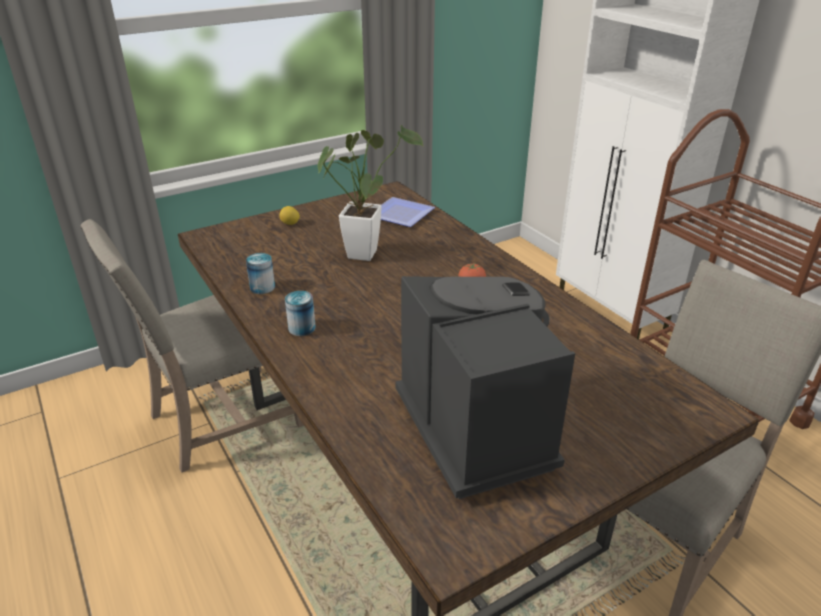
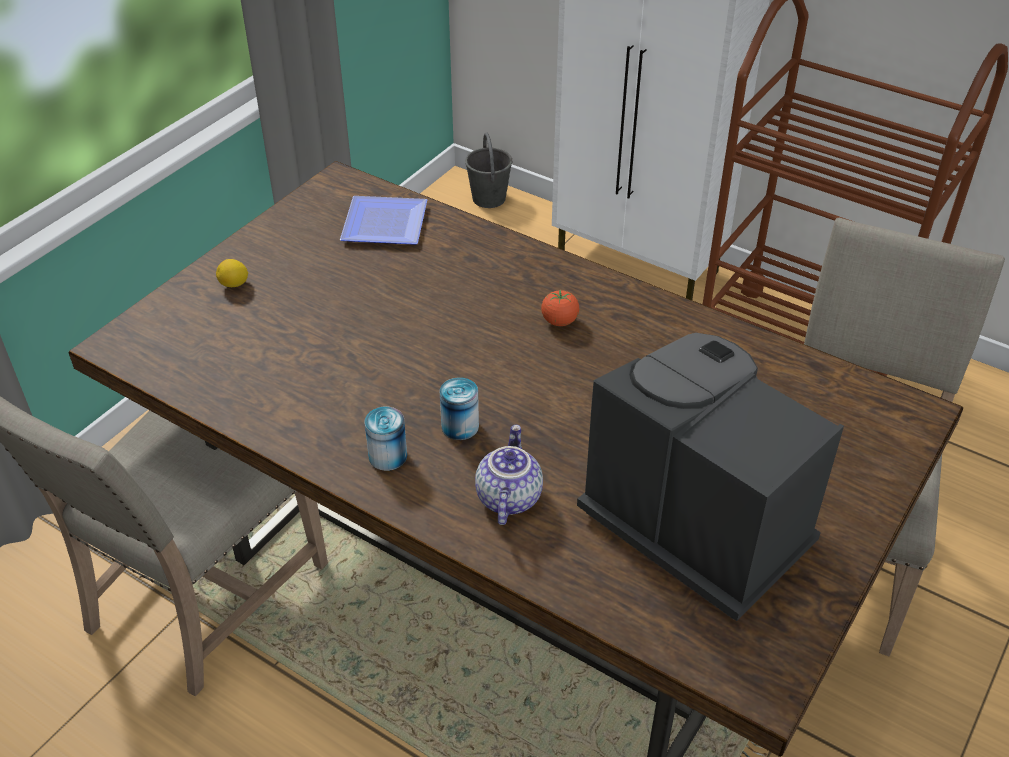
camera: 25 degrees left, 10 degrees up
(262, 287) = (281, 408): can -> can (460, 426)
(357, 372) = (507, 497): none -> teapot
(365, 251) = (380, 303): potted plant -> none
(530, 257) = (489, 198): none -> grey bucket

